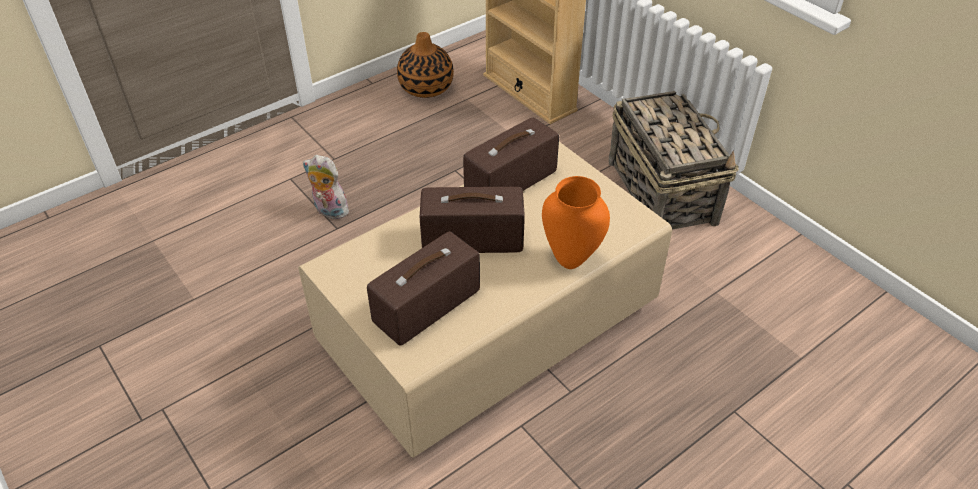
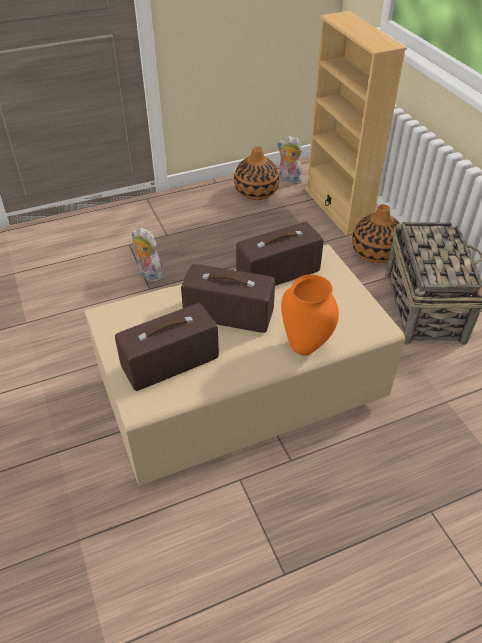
camera: 15 degrees right, 0 degrees up
(460, 66) = (288, 179): none -> plush toy
(589, 138) = (375, 252): none -> vase

